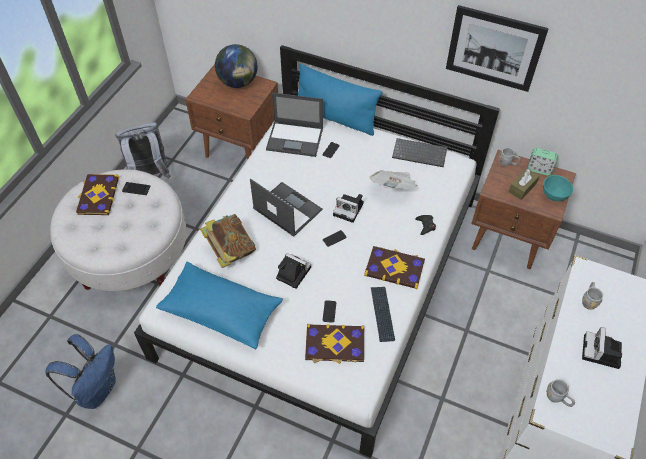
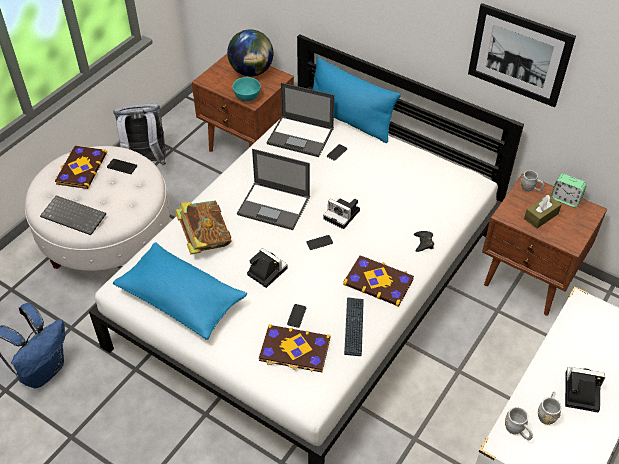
camera: 10 degrees right, 5 degrees down
(286, 209) = (275, 206): laptop -> laptop turned 150 degrees clockwise
(393, 187) = (396, 199): newspaper -> none
(420, 153) = (435, 167): keyboard -> keyboard (75, 216)
(553, 195) = (575, 229): turquoise bowl -> turquoise bowl (247, 97)
(588, 300) = (578, 335): grey mug -> grey mug (547, 413)
(601, 353) = (579, 392): camera -> camera turned 75 degrees clockwise

